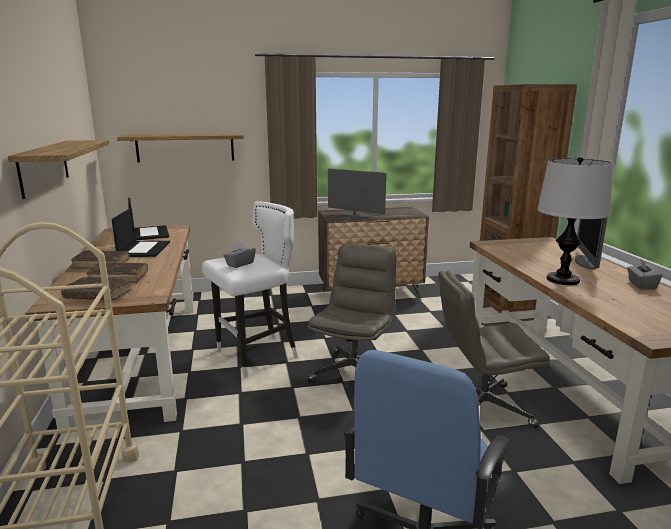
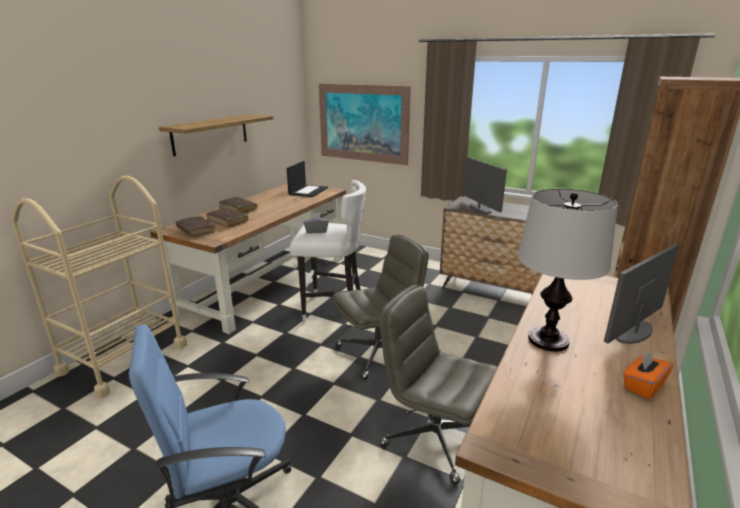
camera: 40 degrees right, 5 degrees up
(144, 249) = (280, 203): laptop -> none
(185, 147) = (363, 123): shelf -> picture
(641, 284) = (643, 386): grey tissue box -> orange tissue box

